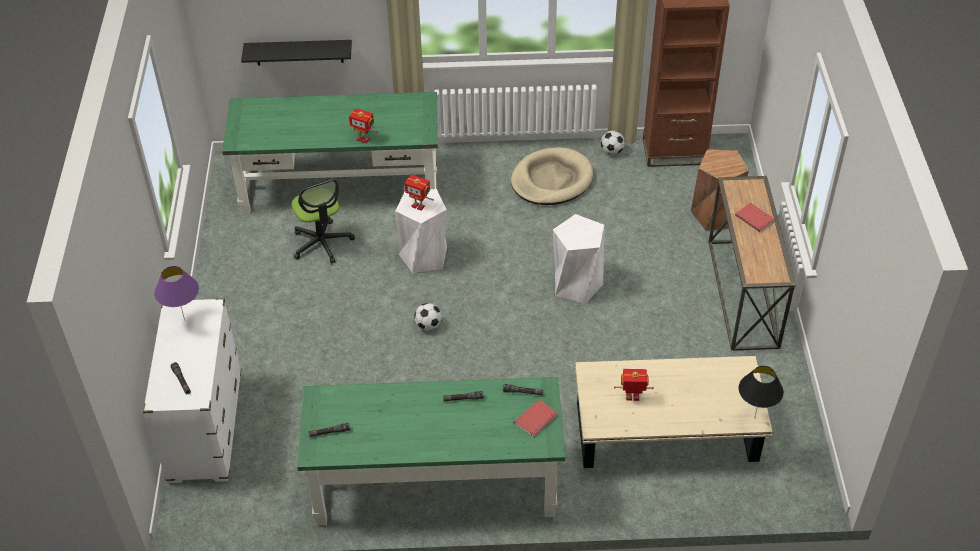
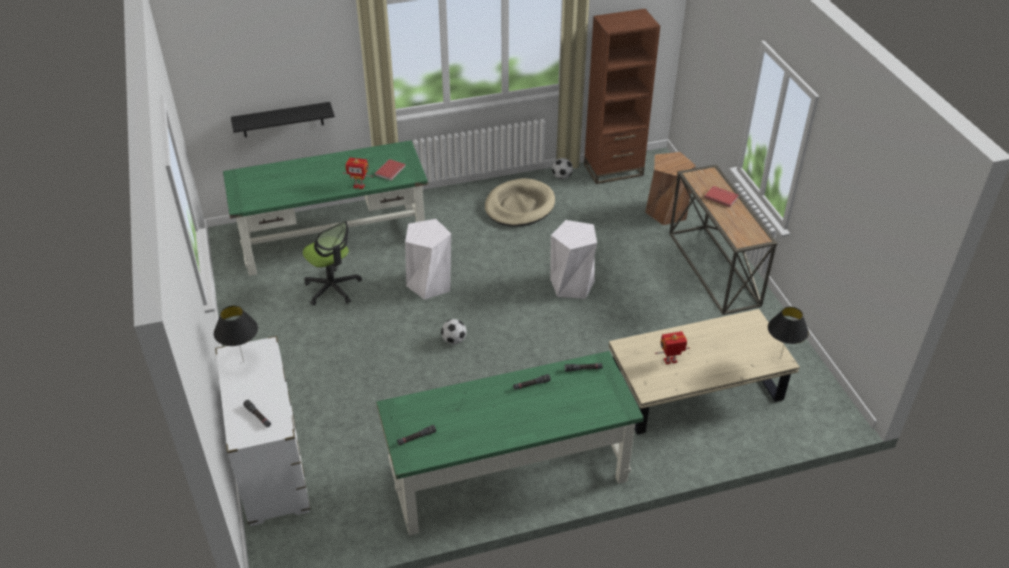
camera: 15 degrees left, 5 degrees down
(184, 320) = (243, 362): purple table lamp -> black table lamp
(418, 206) = (425, 234): toy robot -> none
(537, 420) = (605, 390): red book -> red book (391, 171)

